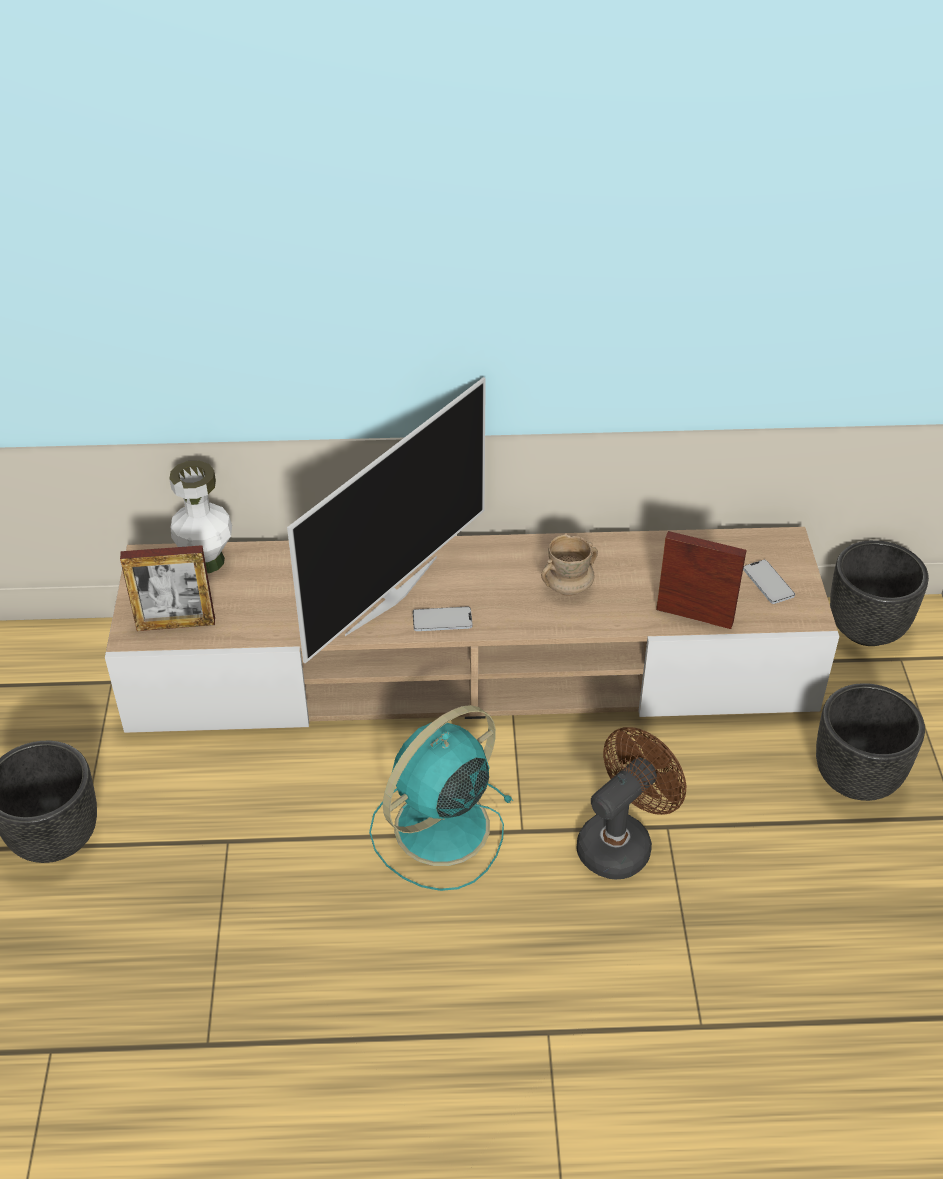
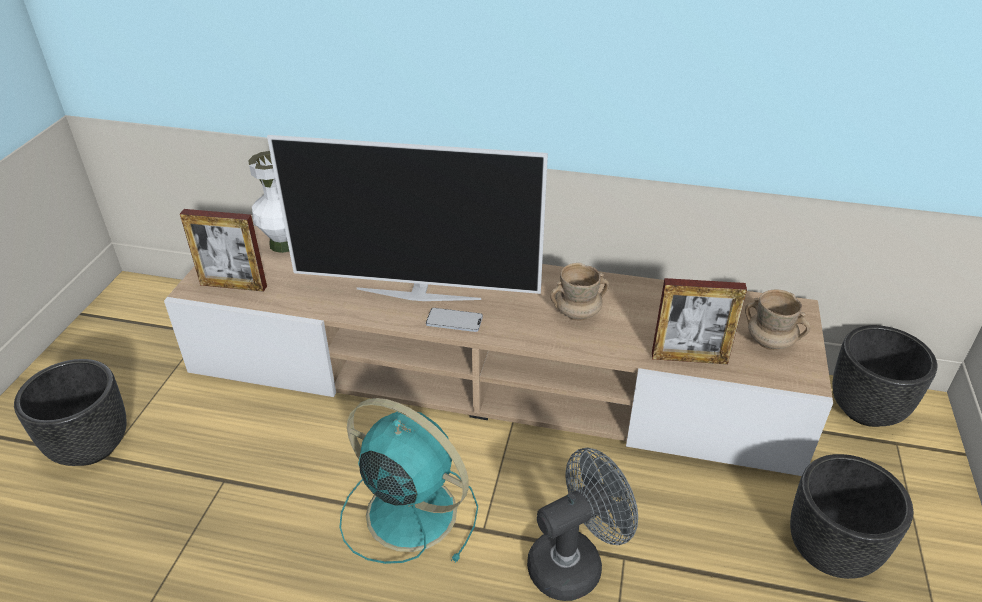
camera: 15 degrees right, 5 degrees down
(390, 594) = (418, 293): television -> television turned 45 degrees clockwise
(438, 829) = (407, 511): turquoise fan -> turquoise fan turned 60 degrees clockwise
(621, 841) = (574, 562): brown fan -> grey fan
(694, 616) = (689, 358): picture frame -> picture frame turned 150 degrees clockwise
(768, 583) = (770, 342): phone -> beige mug

